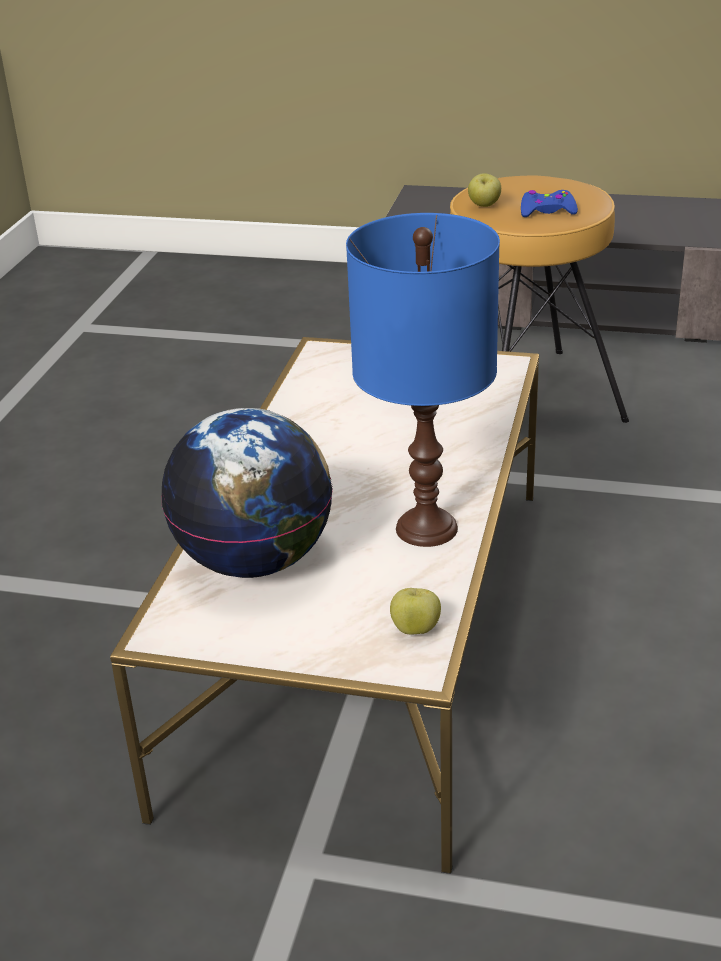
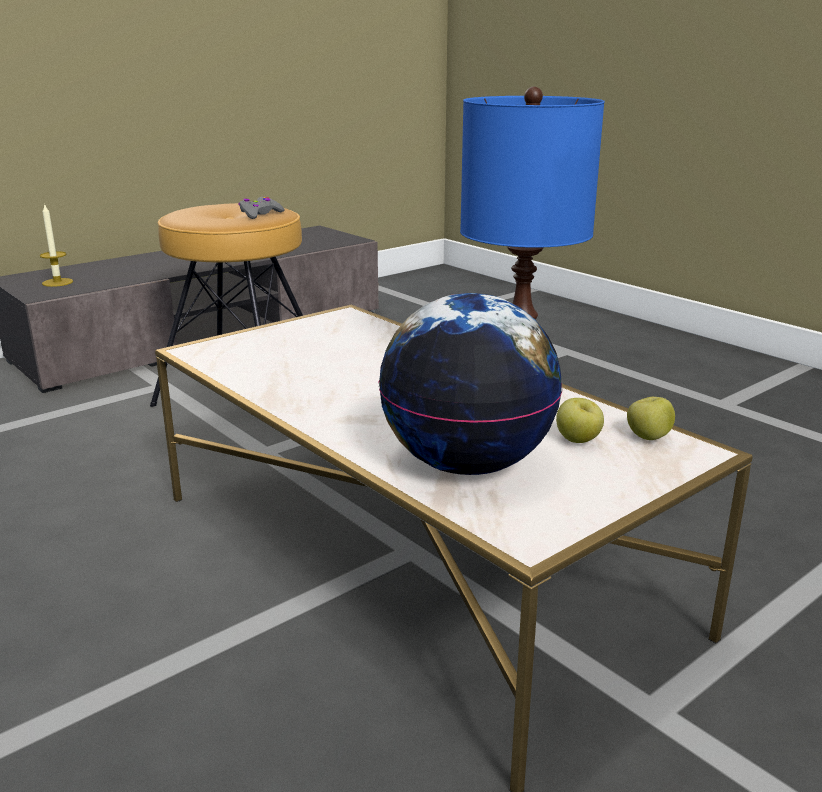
camera: 55 degrees left, 10 degrees down
(440, 211) = (57, 282): none -> candle
(484, 206) = (208, 220): apple -> apple (578, 441)
(547, 211) = (260, 214): blue game controller -> grey game controller

